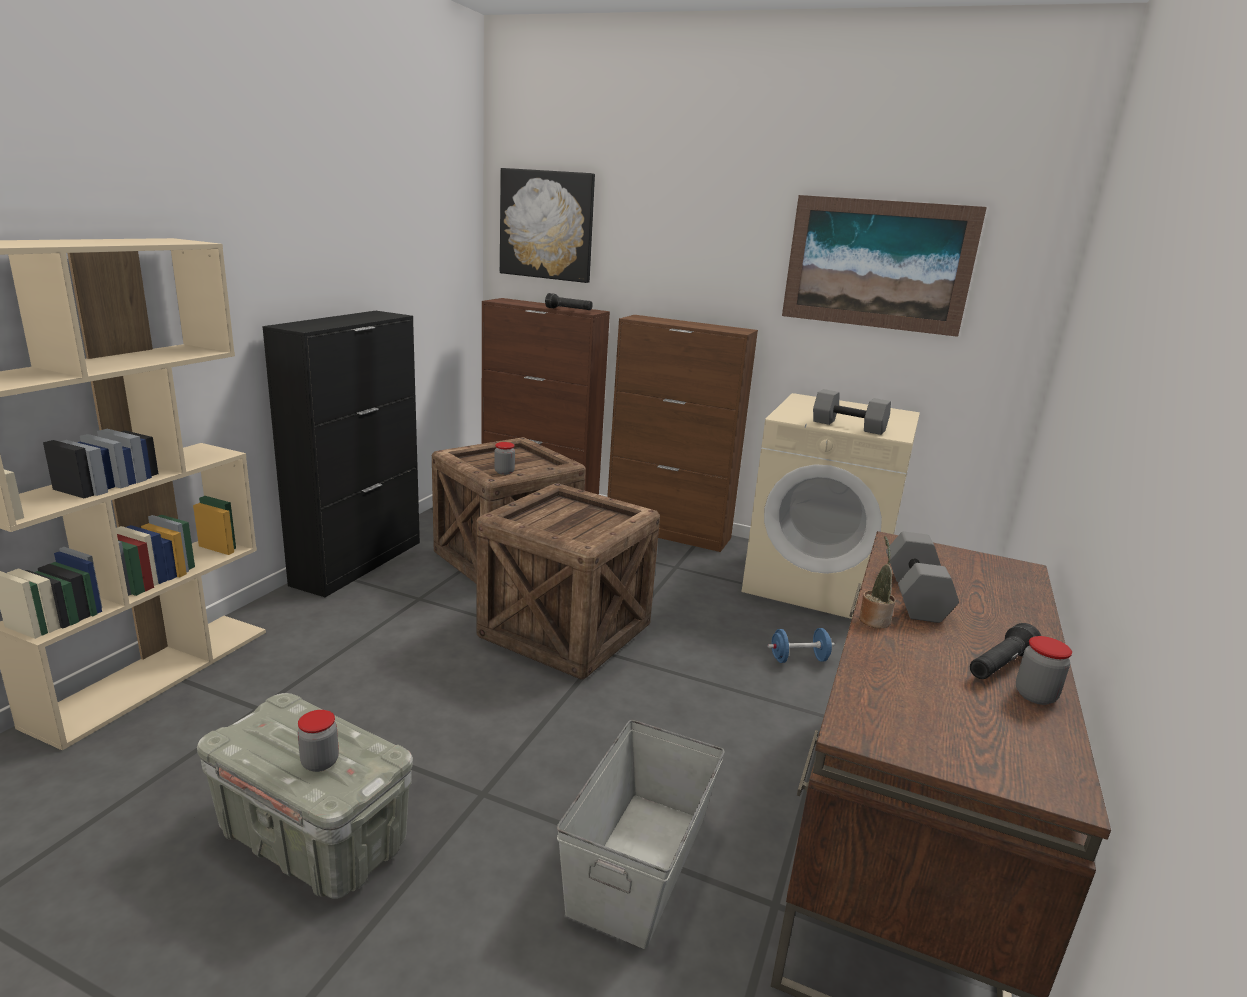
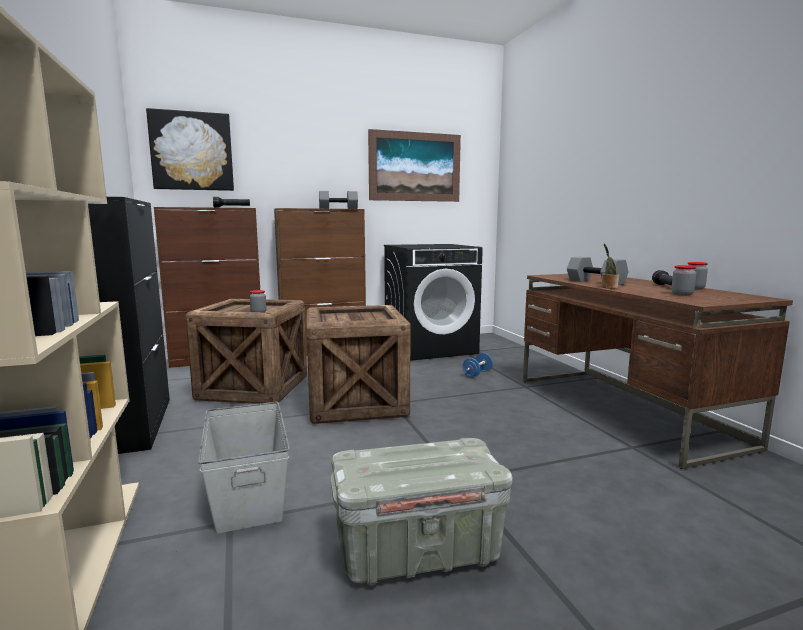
camera: 40 degrees left, 10 degrees down
(320, 762) = (446, 462): jar -> jar (682, 294)
(637, 863) = (570, 463): grey storage box -> grey storage box (247, 492)
(817, 583) = (430, 348): beige washing machine -> black washing machine
(849, 426) = (445, 246): grey dumbbell -> grey dumbbell (338, 208)

